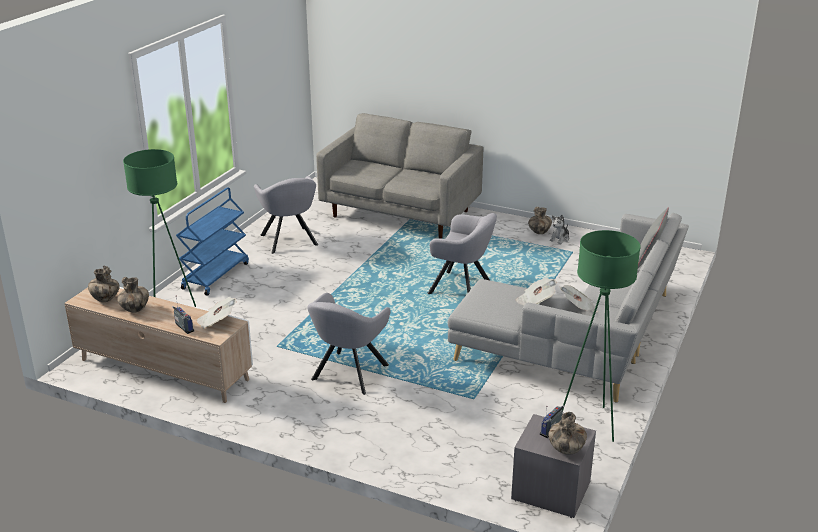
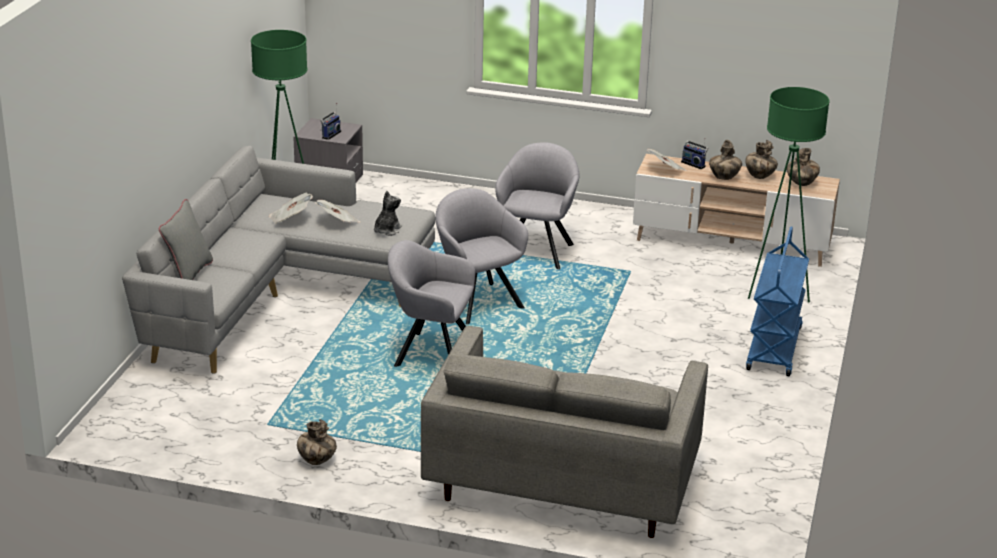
camera: 170 degrees right, 0 degrees up
(289, 241) = (713, 412): grey armchair -> grey armchair (477, 301)
(560, 239) = (284, 449): plush toy -> plush toy (387, 230)
(566, 450) = (320, 124): vase -> vase (724, 177)

